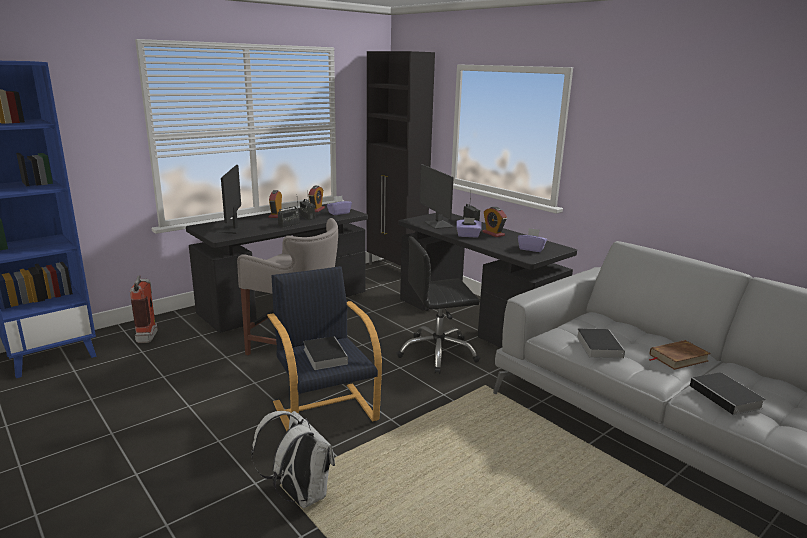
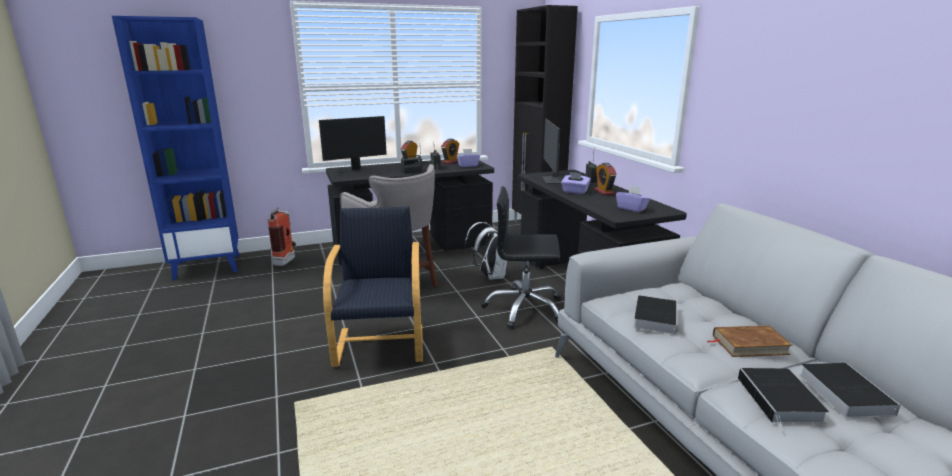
camera: 20 degrees right, 0 degrees up
(229, 228) = (358, 172): monitor -> monitor turned 135 degrees counterclockwise
(299, 495) = (304, 415): white backpack -> white backpack (490, 276)
(324, 355) = (372, 289): book -> book (842, 392)

